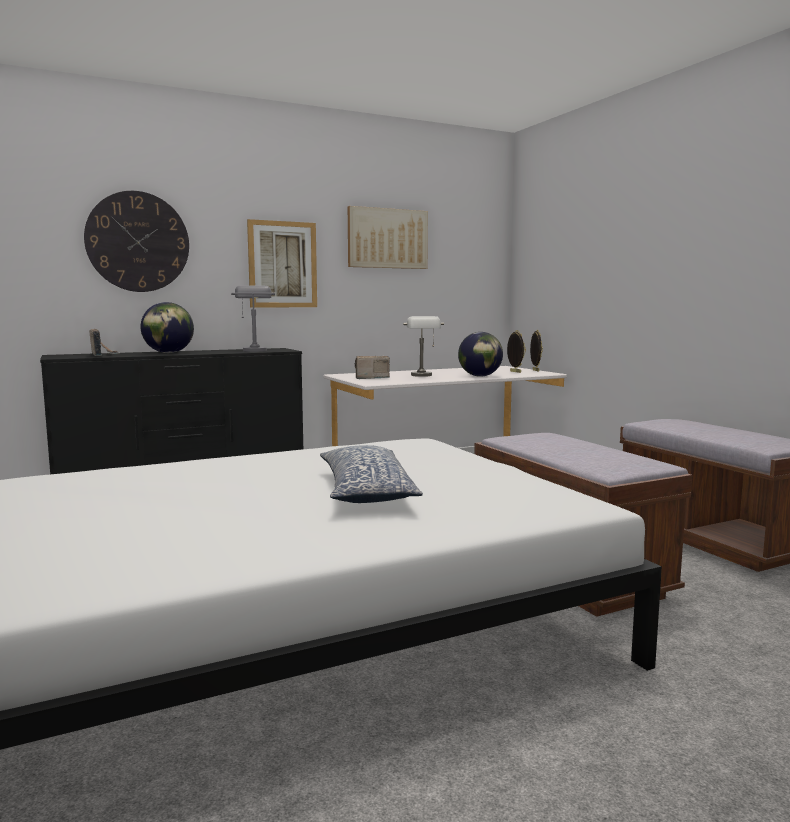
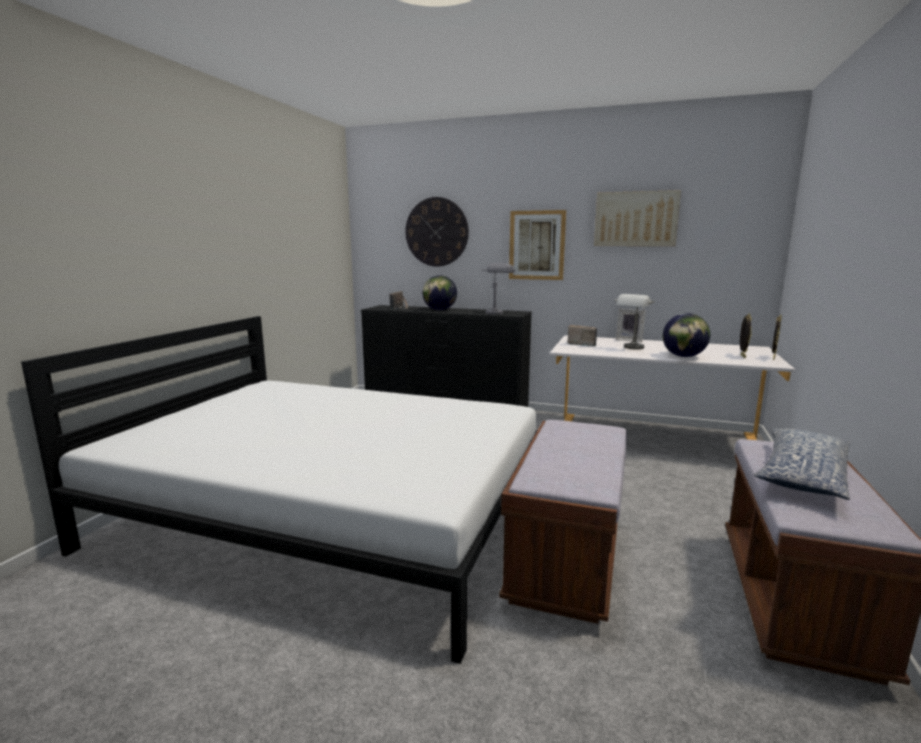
camera: 45 degrees right, 5 degrees up
(365, 491) = (360, 438): pillow -> pillow (801, 475)
(397, 371) = (629, 340): none -> picture frame

